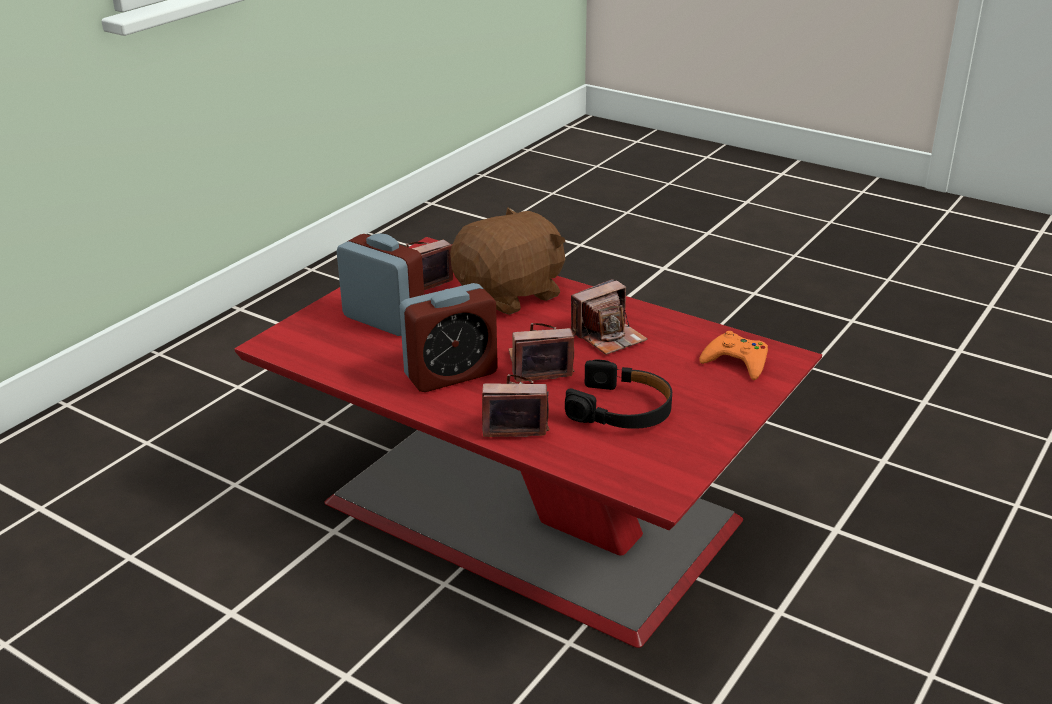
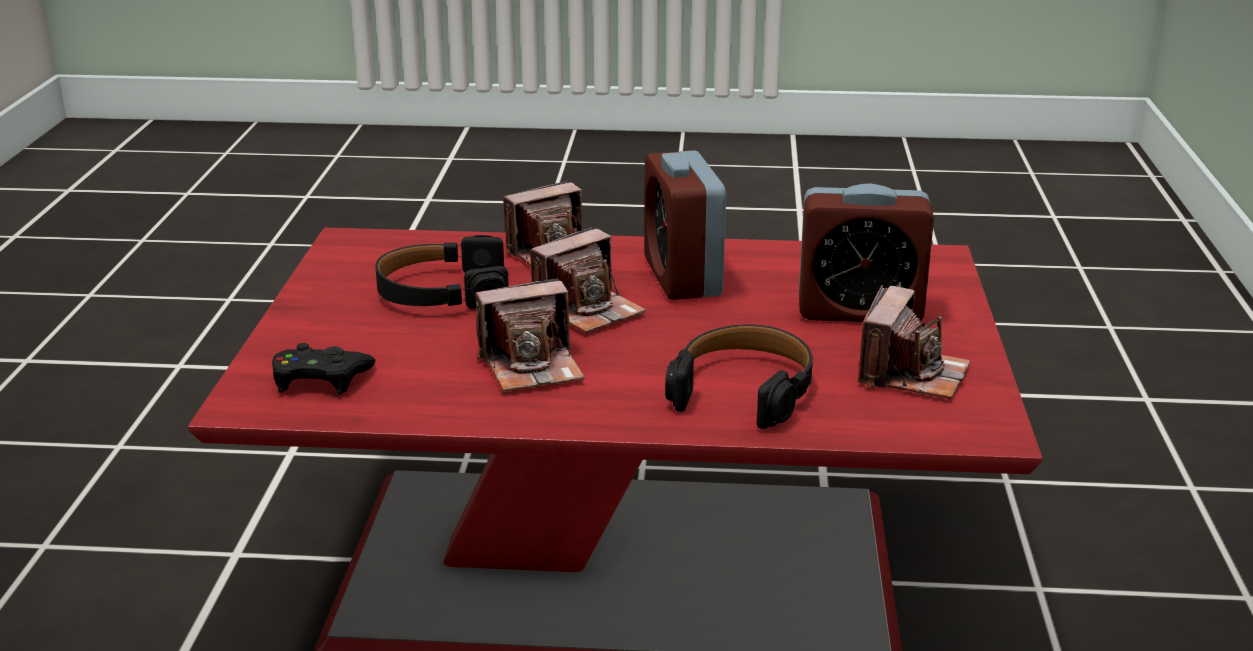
camera: 150 degrees right, 5 degrees down
(451, 374) = (682, 277): alarm clock -> alarm clock turned 45 degrees counterclockwise
(511, 294) = (743, 389): brown plush toy -> black headphones
(608, 336) = (532, 367): camera -> camera turned 135 degrees counterclockwise
(736, 362) = (320, 379): orange game controller -> black game controller

